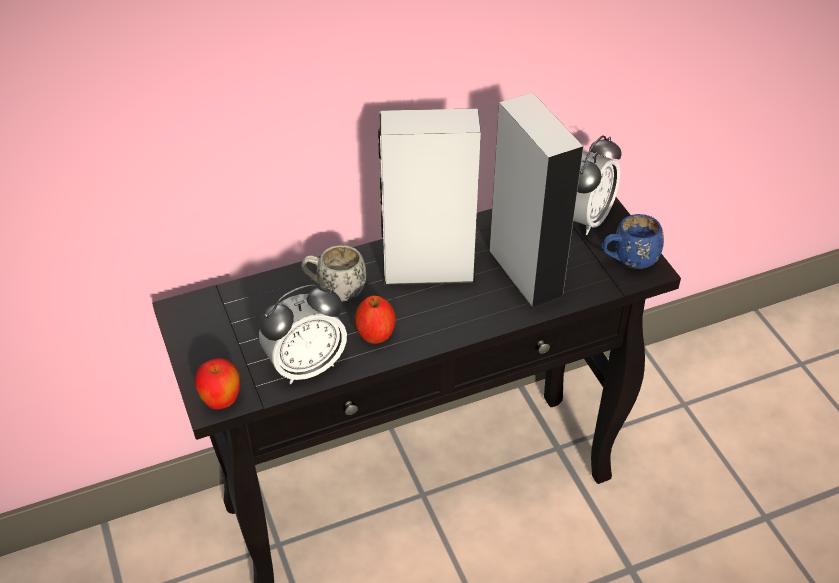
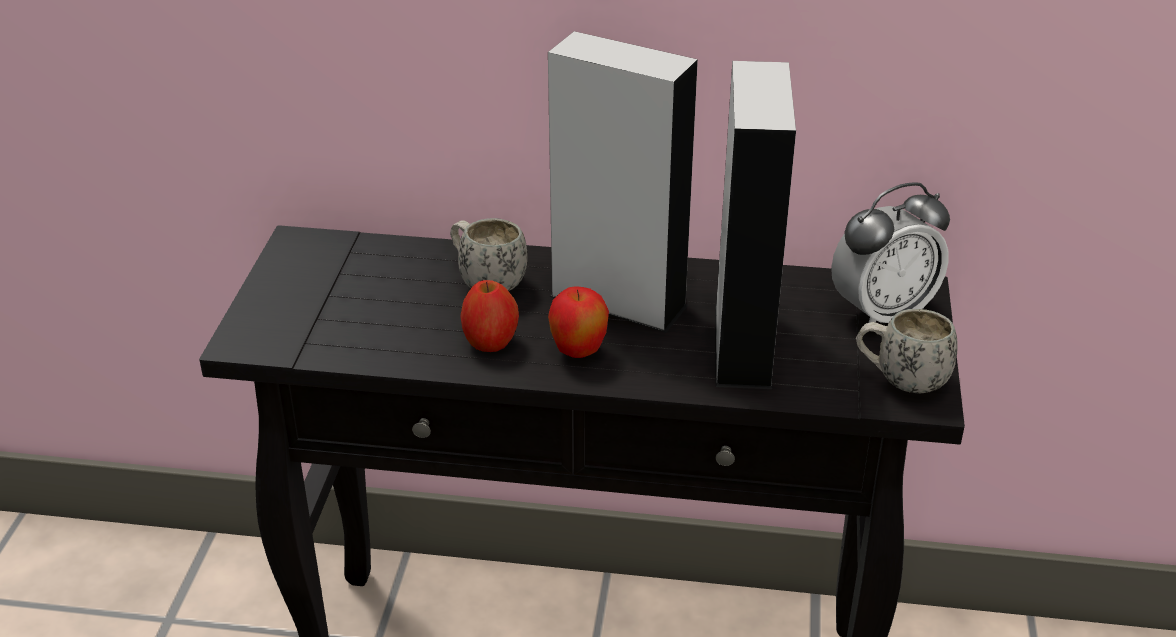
camera: 30 degrees right, 10 degrees down
(221, 401) = (254, 343): apple -> apple (578, 352)
(306, 366) = (380, 344): alarm clock -> none
(628, 261) = (900, 380): blue mug -> white mug

